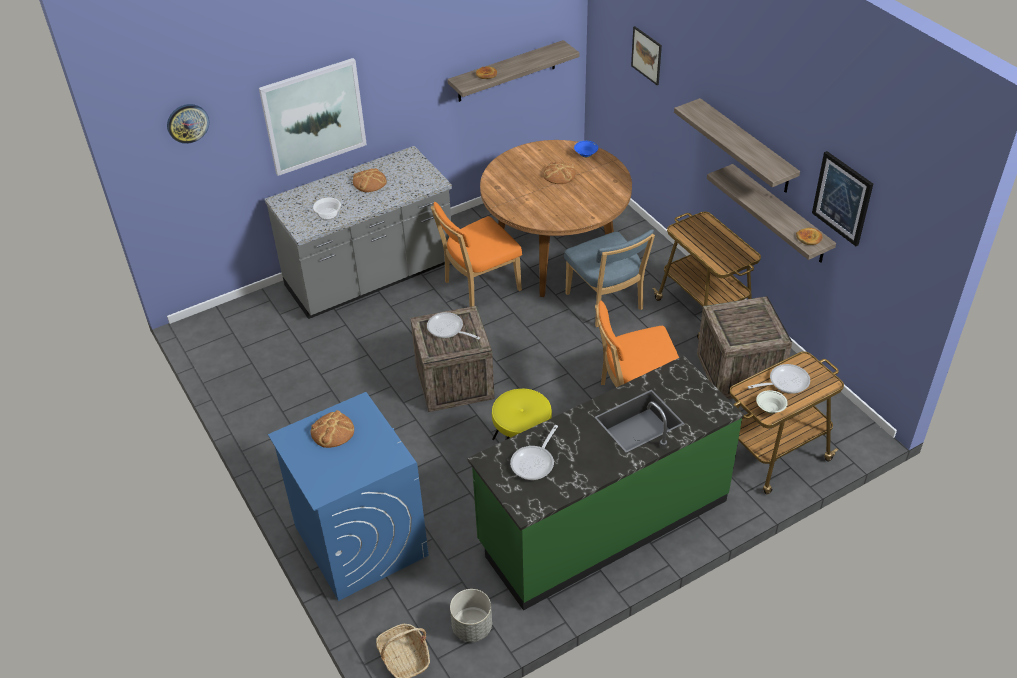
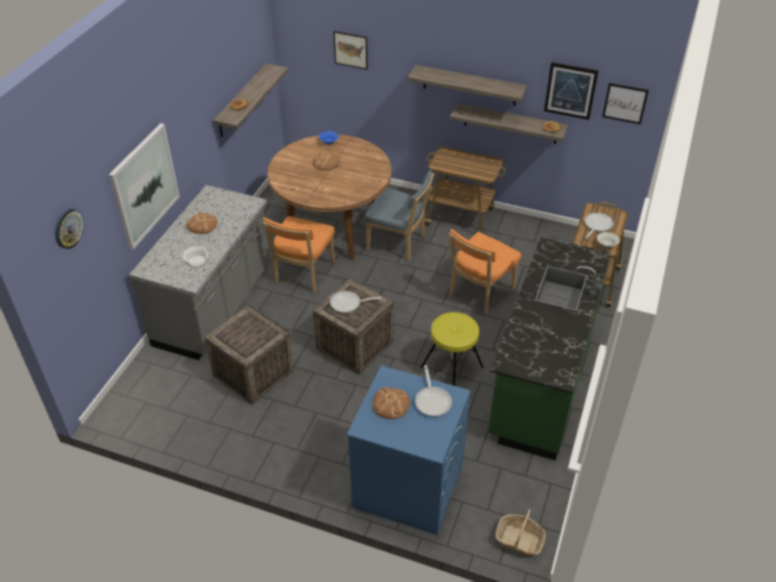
camera: 40 degrees left, 0 degrees up
(472, 627) = (538, 492): grey planter -> none
(535, 462) = (534, 347): frying pan -> frying pan (432, 400)
(738, 371) = (519, 244): crate -> crate (253, 373)
(897, 242) = (625, 103): none -> picture

